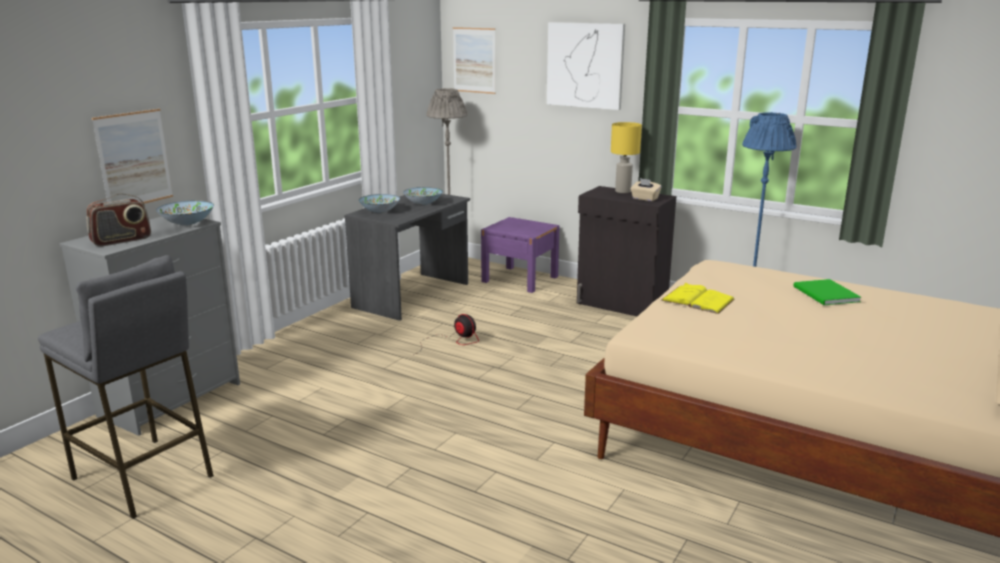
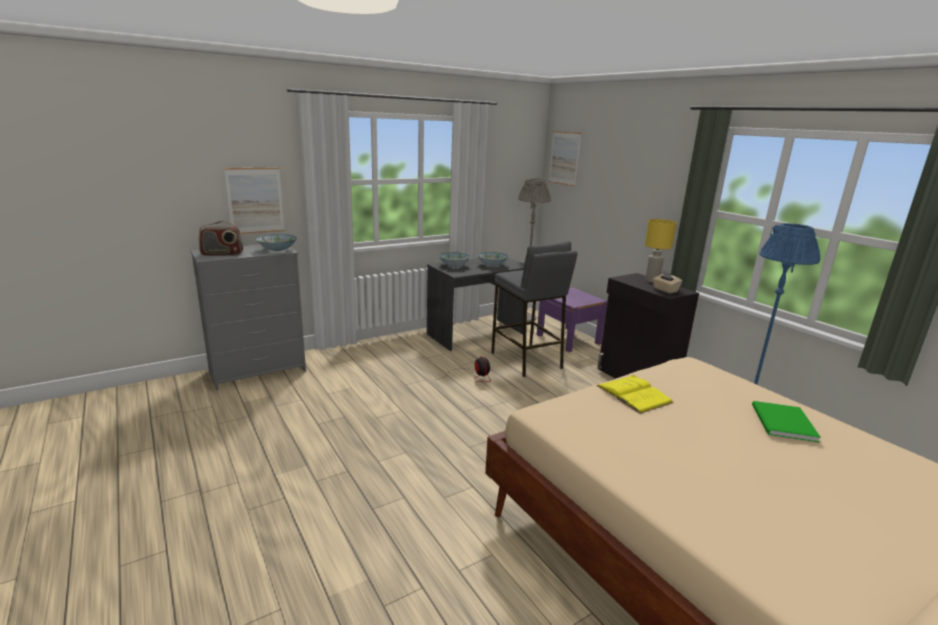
camera: 25 degrees right, 0 degrees up
(143, 477) = (188, 420): grey stool -> grey stool (526, 360)
(585, 65) = (643, 167): picture -> none

